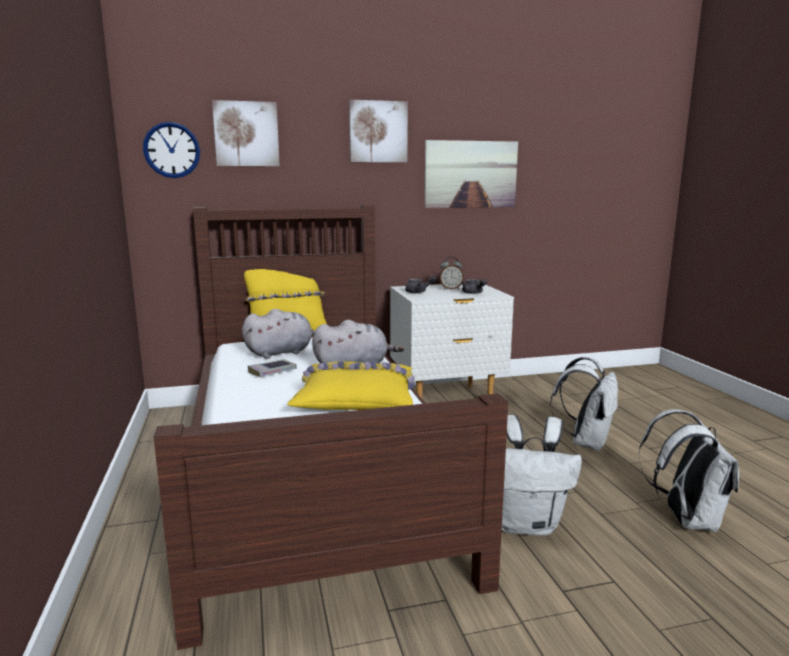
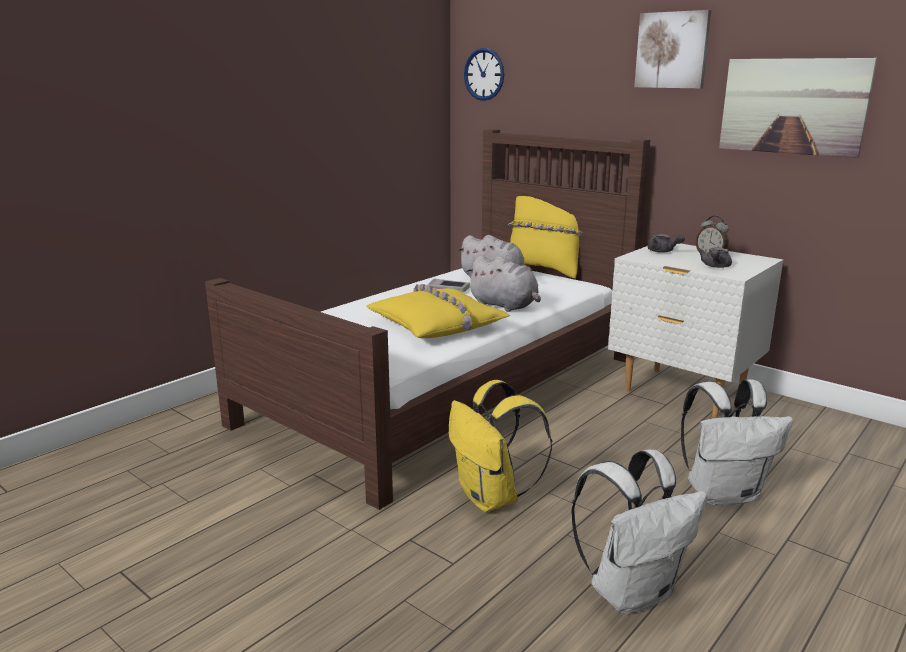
camera: 55 degrees right, 5 degrees up
(246, 134) = (542, 57): picture -> none
(526, 524) = (492, 498): white backpack -> yellow backpack

